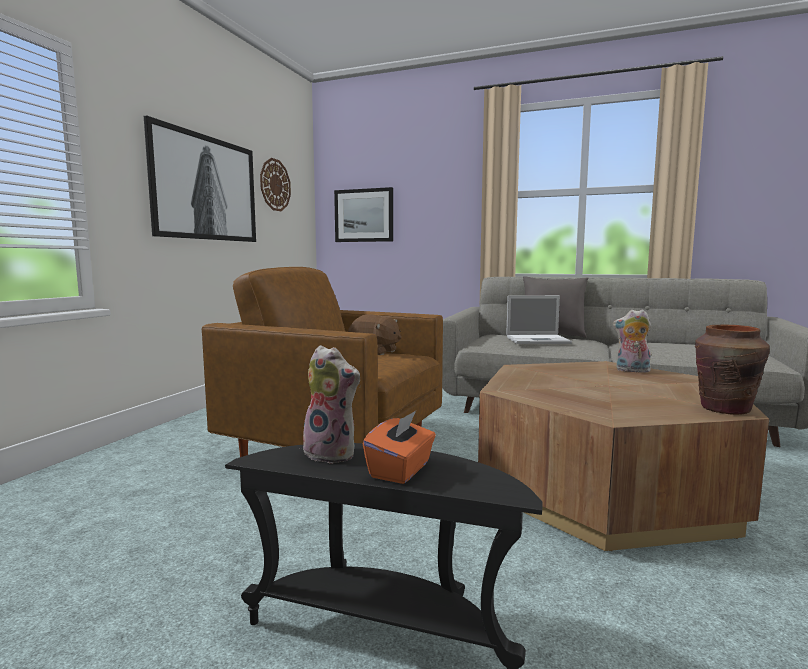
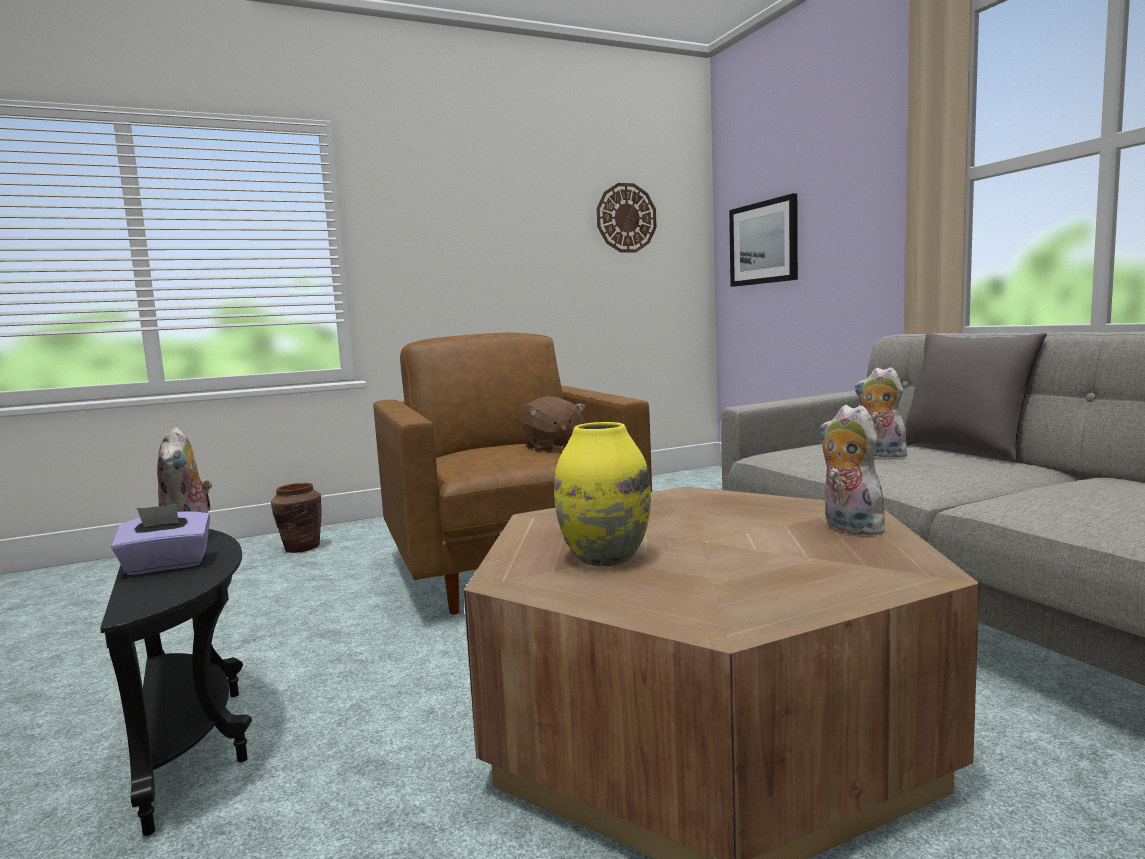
camera: 45 degrees right, 0 degrees up
(205, 188) = (503, 239): picture -> none
(401, 470) = (167, 565): orange tissue box -> purple tissue box
(538, 340) = (879, 455): laptop -> plush toy
(607, 400) = (604, 558): none -> yellow vase
(725, 409) = (720, 617): brown vase -> brown vase (301, 548)

